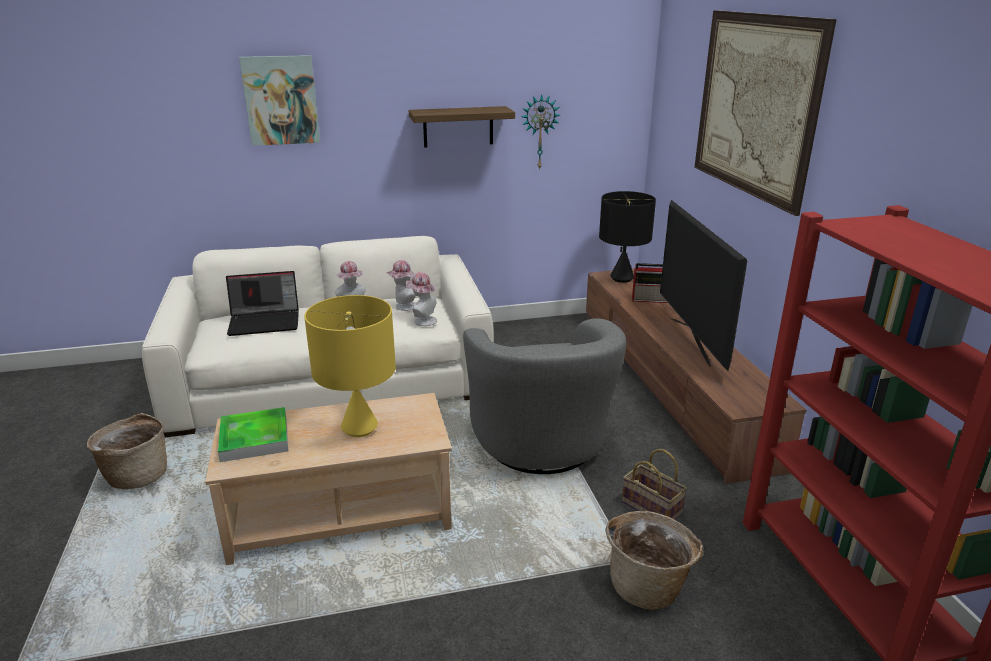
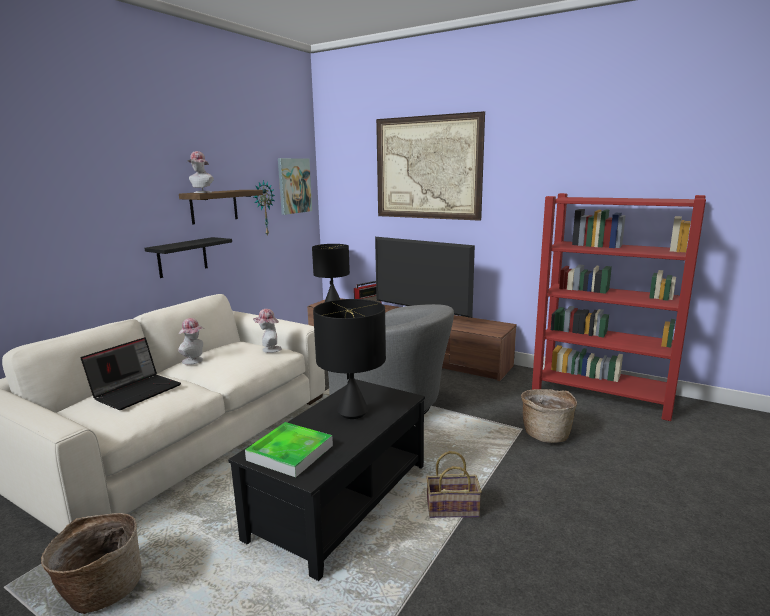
camera: 45 degrees left, 10 degrees down
(281, 100) = (70, 186): picture -> picture (294, 186)
(340, 511) = (340, 499): beige coffee table -> black coffee table
(360, 429) = (353, 413): yellow table lamp -> black table lamp
(403, 307) = (238, 348): hat -> hat (201, 192)
(407, 184) = (182, 257): none -> black shelf
(653, 508) = (491, 404): basket -> basket (453, 508)

